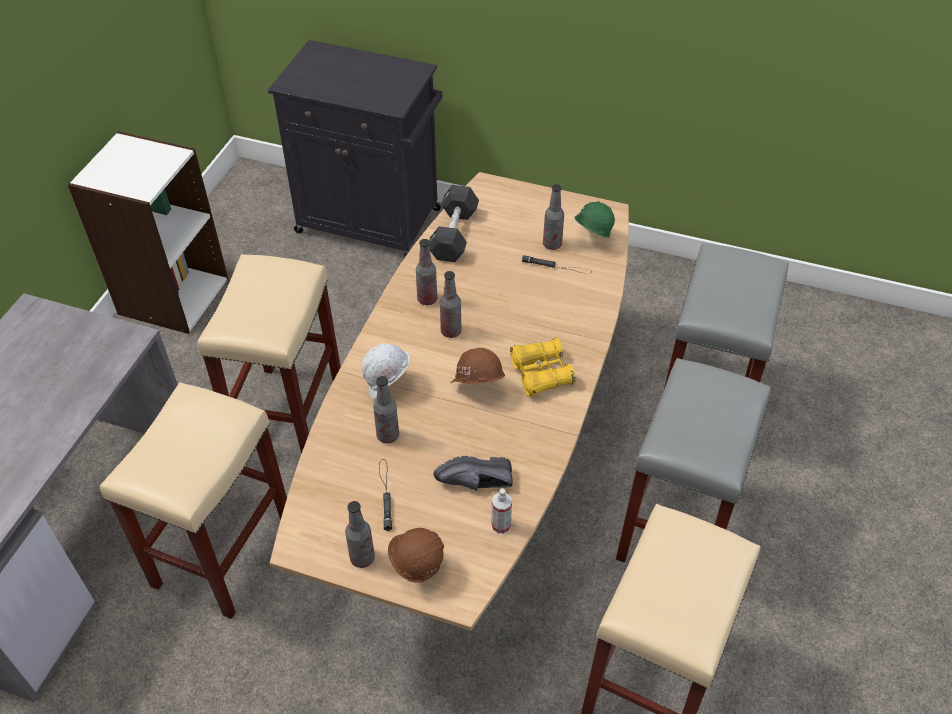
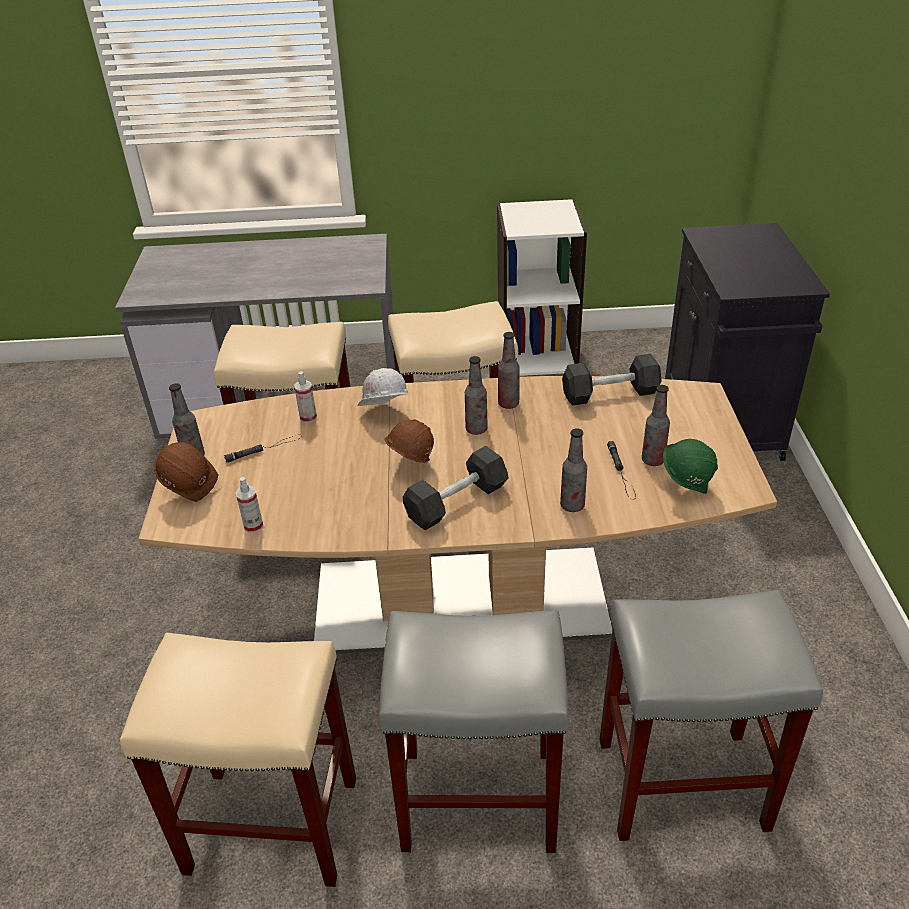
camera: 70 degrees right, 10 degrees down
(355, 447) = (308, 417): none -> spray bottle
(388, 435) = (329, 431): bottle -> bottle (572, 505)
(476, 485) = (294, 498): black shoe -> none
(541, 374) = (456, 502): yellow binoculars -> black dumbbell

